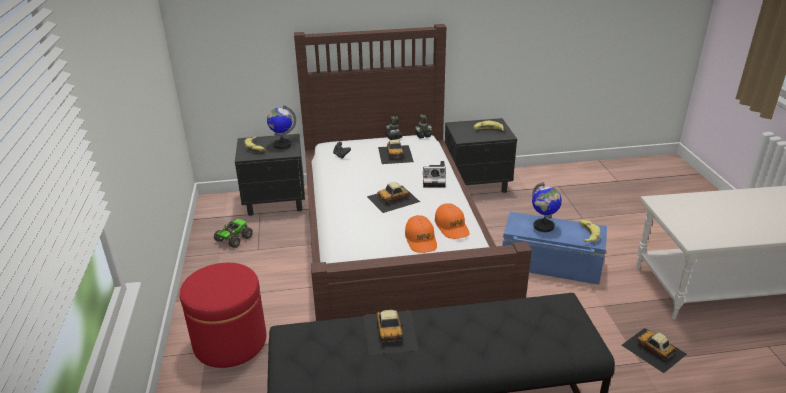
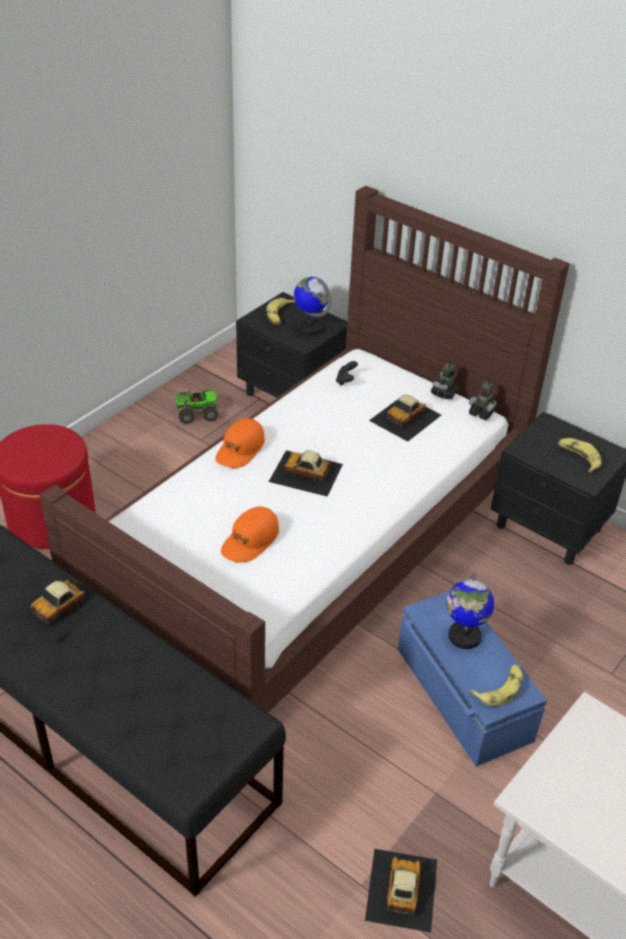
camera: 45 degrees right, 10 degrees up
(435, 180) = (389, 481): camera -> none
(452, 227) = (305, 551): orange cap -> orange cap (240, 450)

